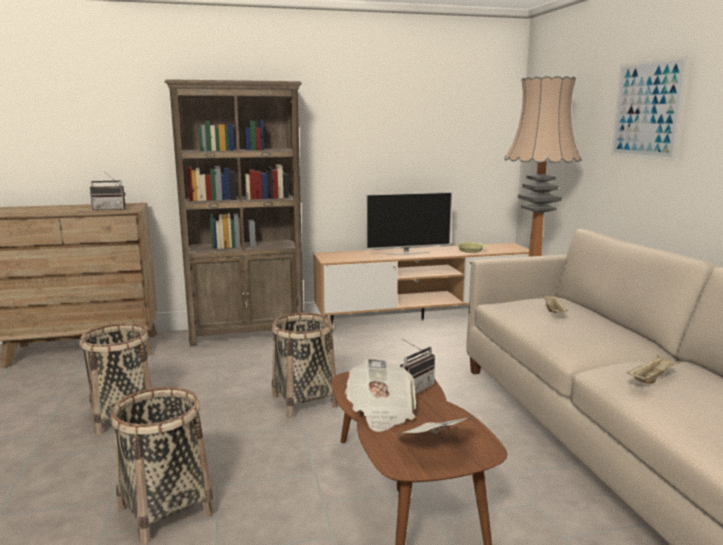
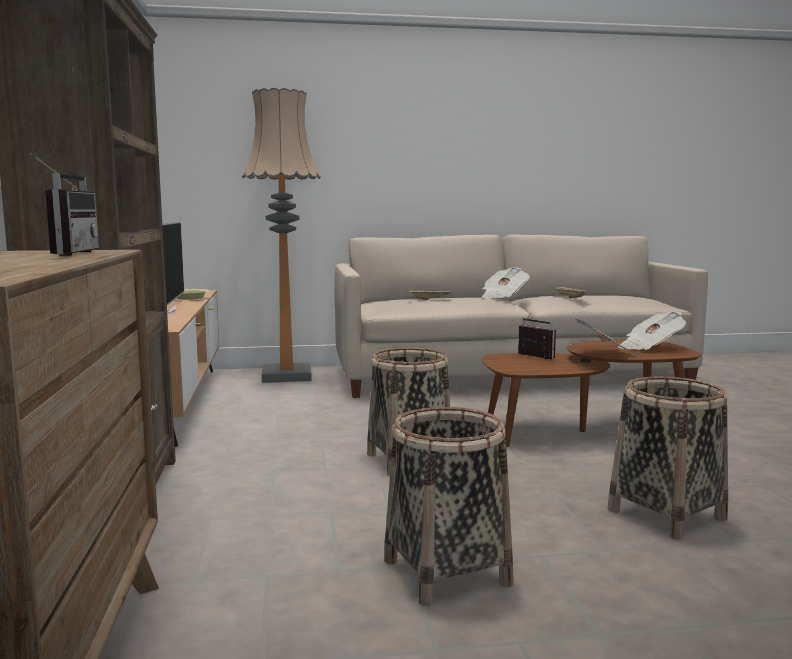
camera: 85 degrees left, 5 degrees down
(610, 341) = (503, 296): none -> newspaper
(647, 109) = (371, 132): picture -> none

